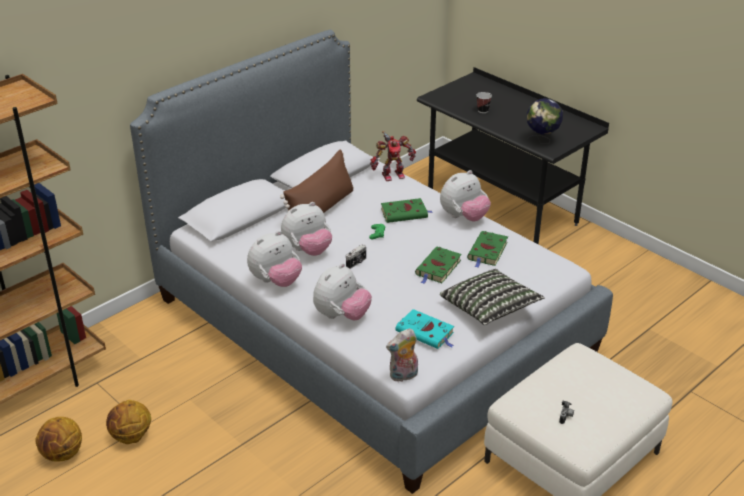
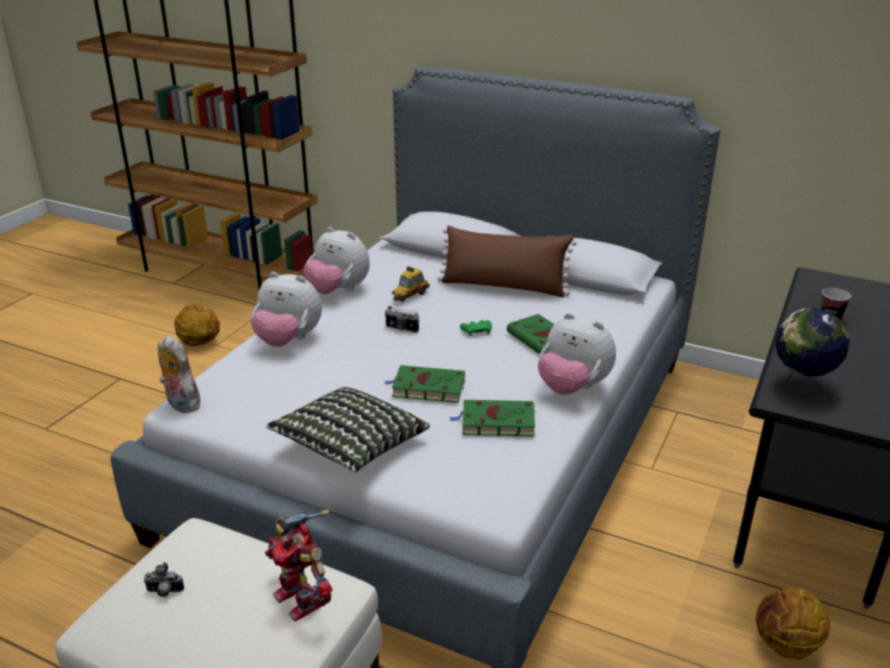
camera: 70 degrees right, 5 degrees down
(63, 454) = (169, 318): basketball -> basketball (785, 645)
(308, 250) = (410, 296): plush toy -> toy car
(392, 175) = (629, 315): toy robot -> toy robot (301, 598)
(426, 333) = (269, 401): turquoise book -> none

